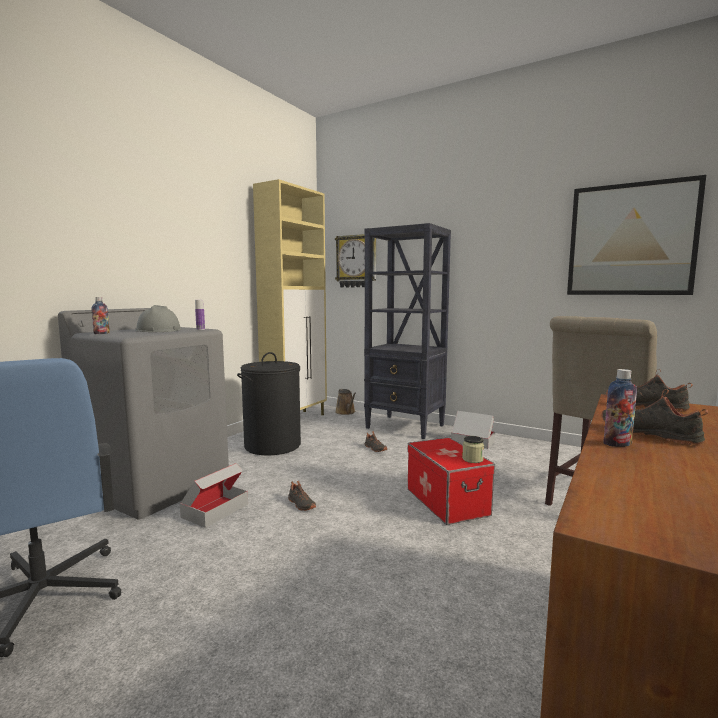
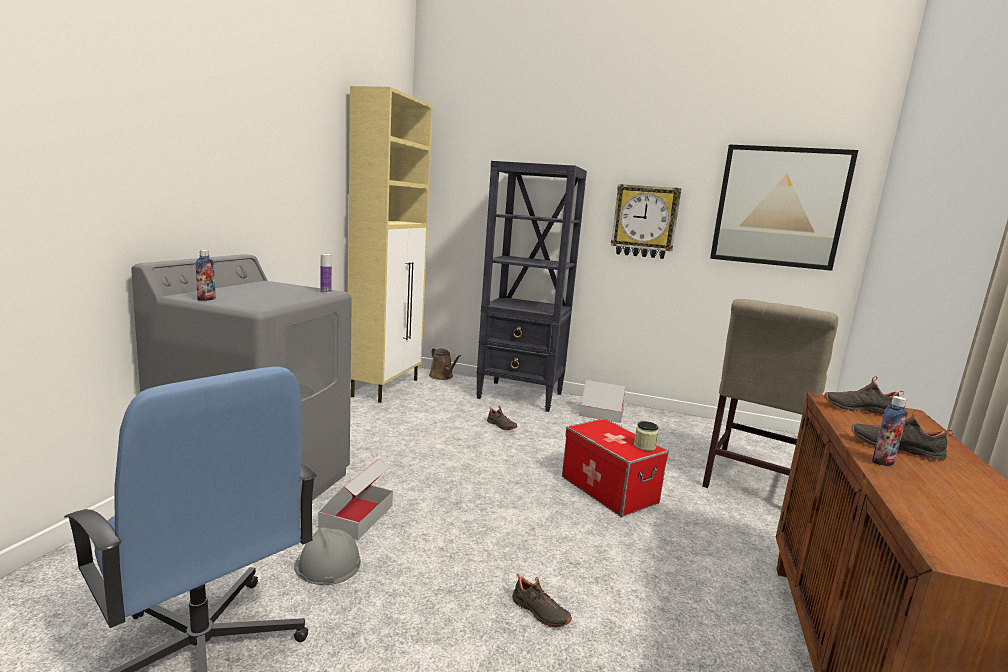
camera: 15 degrees left, 5 degrees up
(158, 330) = (271, 292): grey hard hat -> grey hard hat (327, 564)
(272, 445) = (377, 424): black laundry basket -> none
(300, 504) = (454, 502): black shoe -> black shoe (539, 613)
(356, 261) = (463, 193): wall clock -> wall clock (644, 221)

